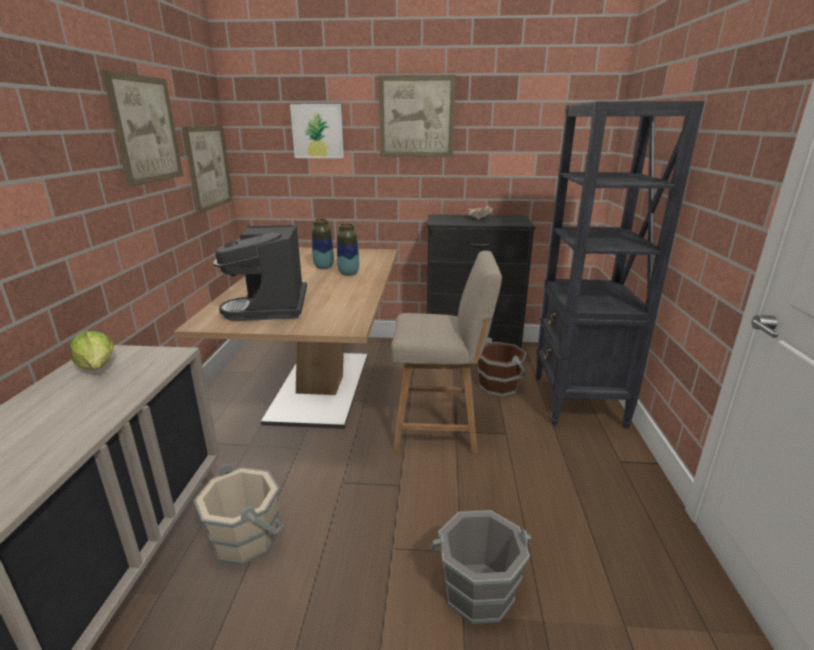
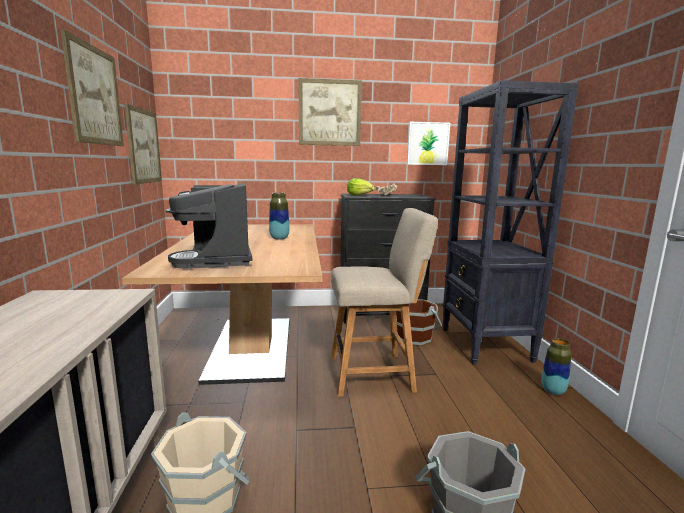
camera: 10 degrees left, 10 degrees down
(98, 367) = (42, 306): lettuce -> lettuce (360, 195)
(317, 131) = (244, 122): picture -> picture (428, 143)
(324, 267) = (253, 235): vase -> vase (553, 391)

